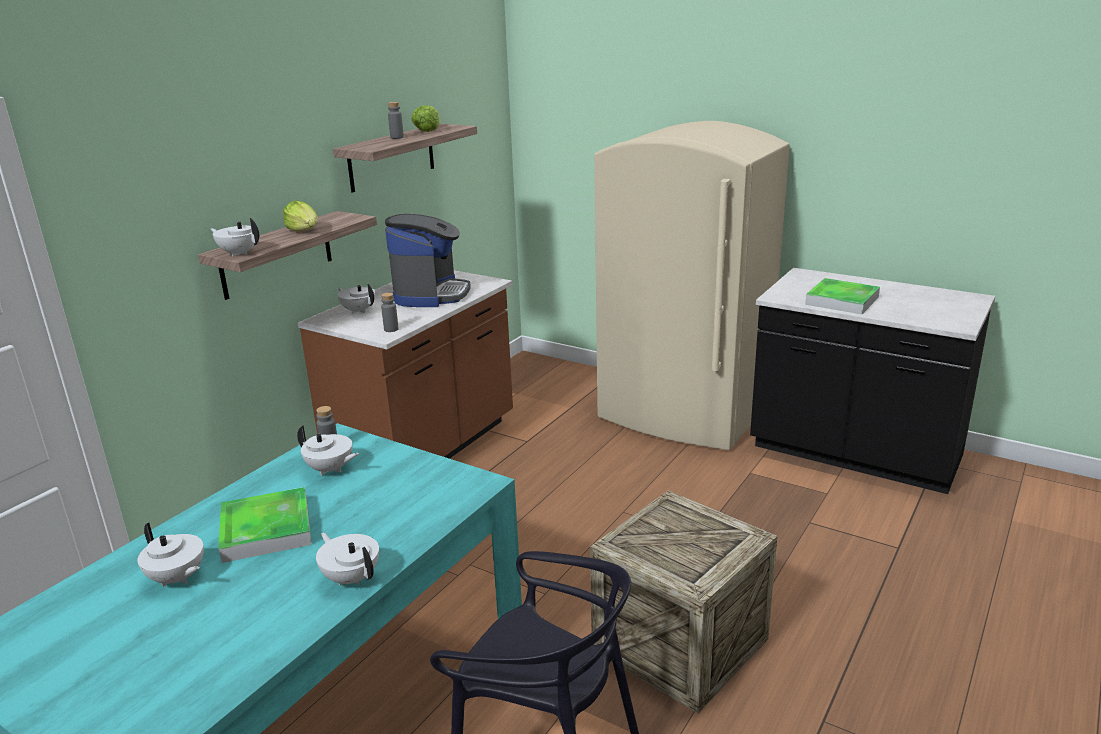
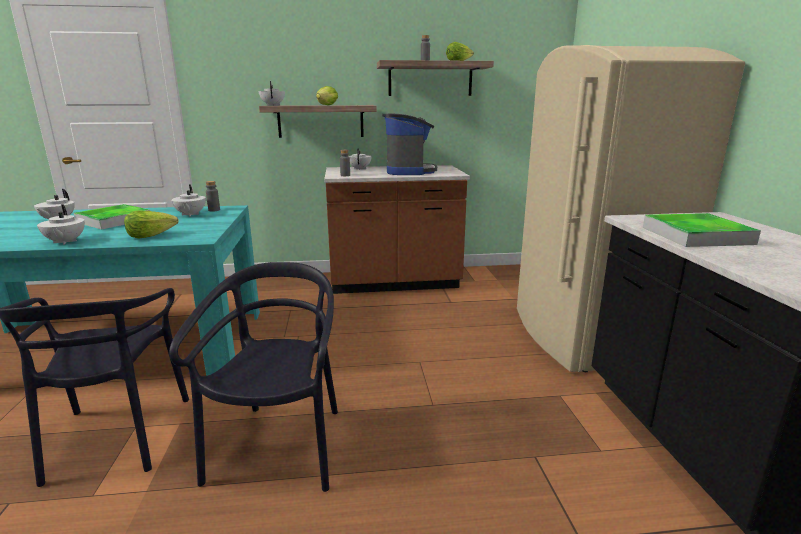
camera: 50 degrees right, 5 degrees down
(351, 577) = (65, 242): white teapot -> white teapot turned 150 degrees clockwise
(414, 511) = (151, 236): none -> lettuce
(431, 294) = (409, 171): coffee machine -> coffee machine turned 60 degrees counterclockwise
(680, 644) = (280, 447): crate -> black chair

